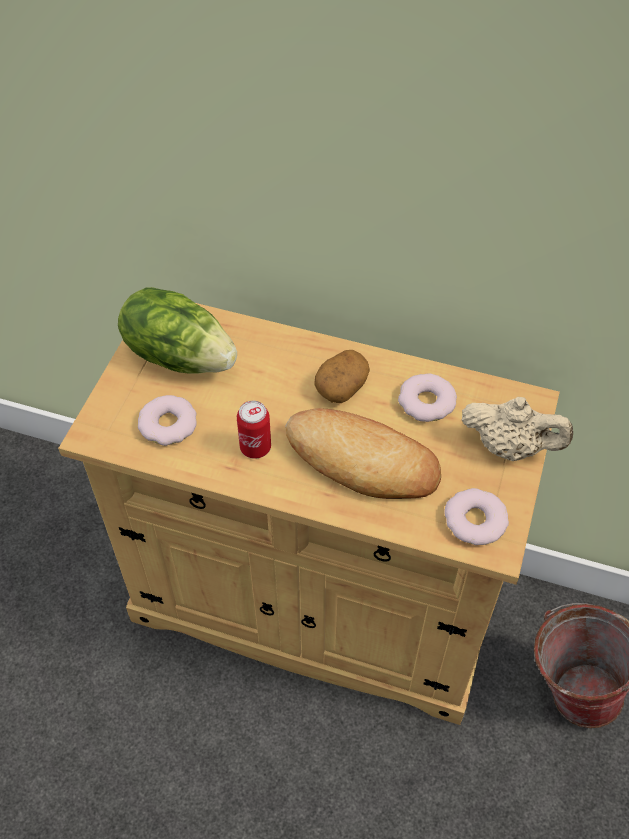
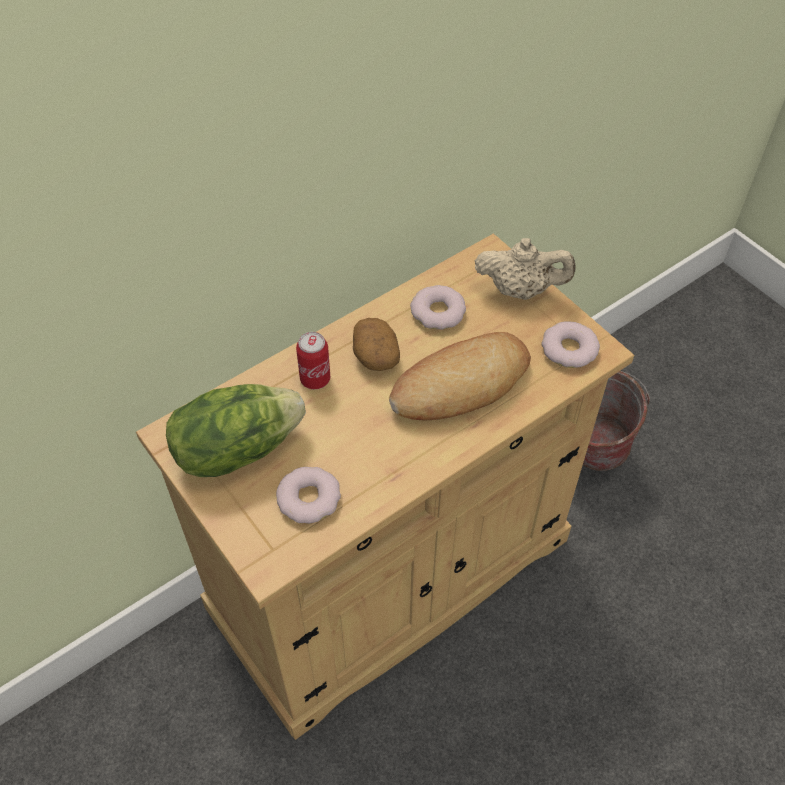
camera: 55 degrees left, 0 degrees up
(255, 447) = (388, 448): can -> can (315, 379)
(510, 447) = (520, 290): beige teapot -> beige teapot turned 45 degrees clockwise

